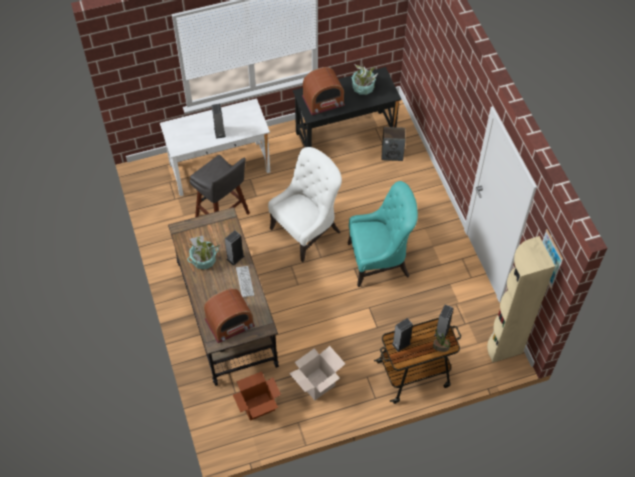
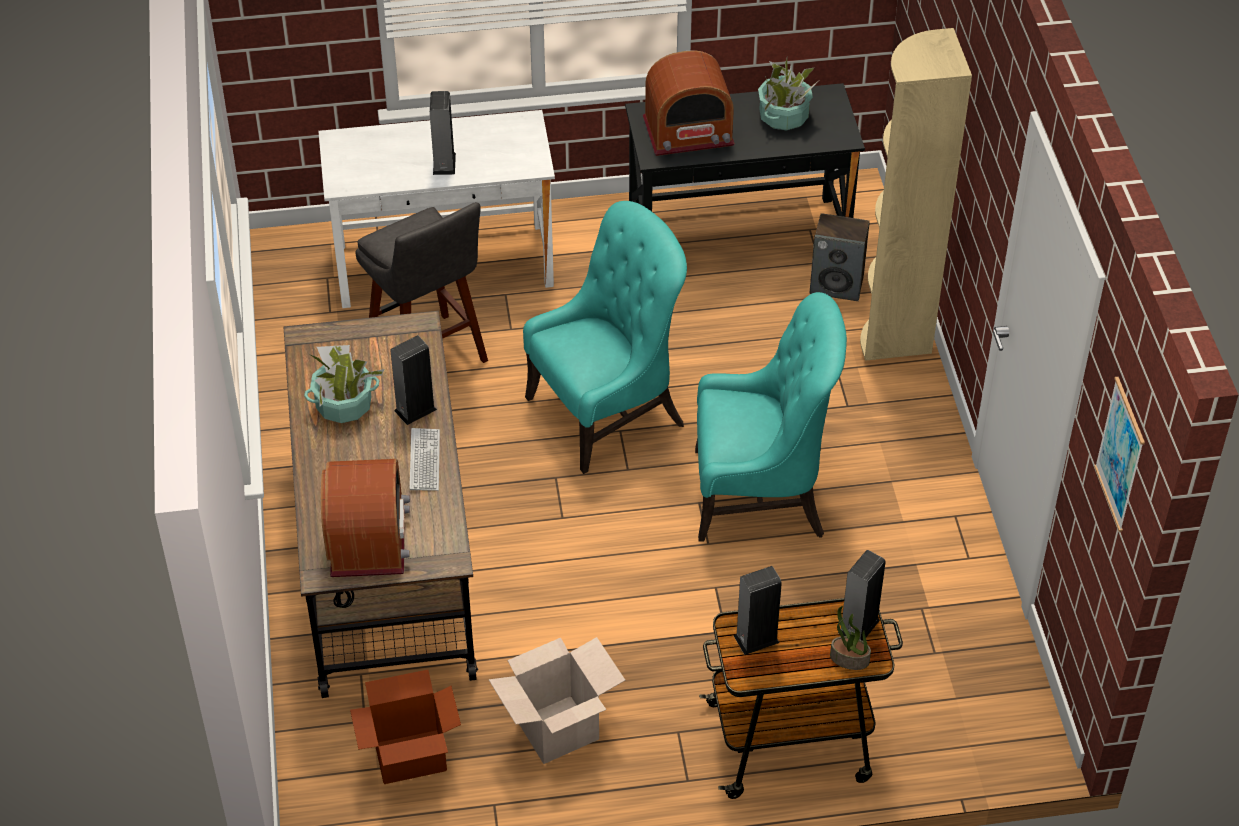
camera: 10 degrees right, 10 degrees down
(230, 323) = (369, 538): radio -> radio turned 75 degrees counterclockwise
(306, 230) = (608, 411): white chair -> turquoise chair
(501, 347) = (1013, 714): beige bookcase -> beige bookcase (893, 341)

